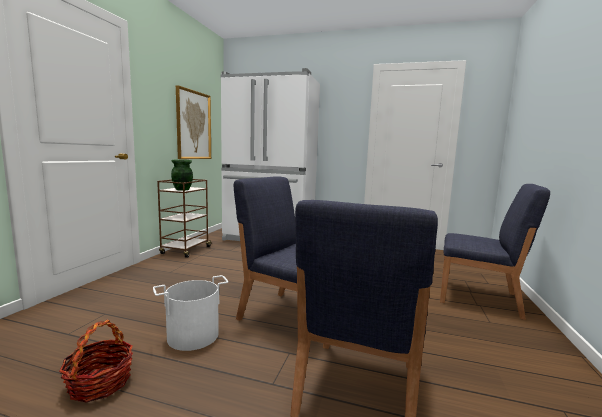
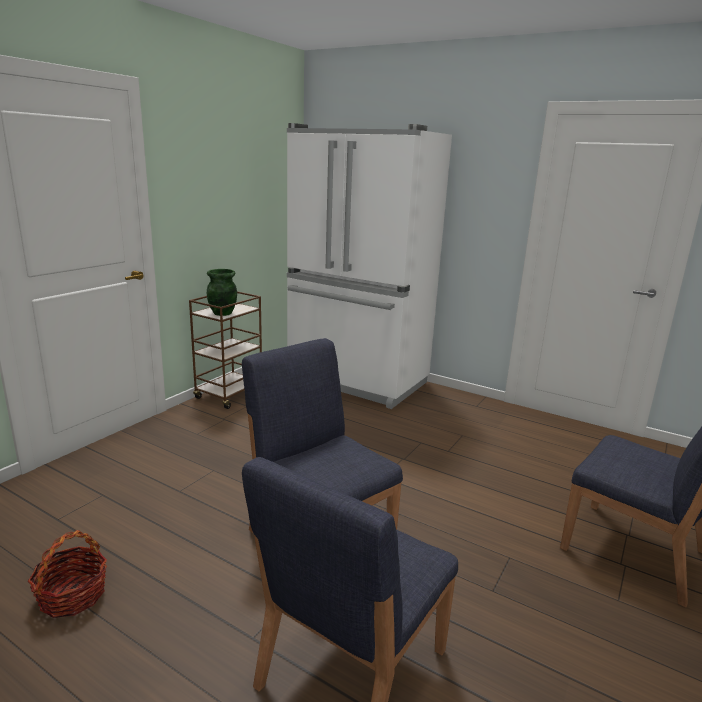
camera: 15 degrees right, 10 degrees up
(193, 125) = (248, 207): picture -> none
(193, 335) = (189, 546): white bucket -> none

